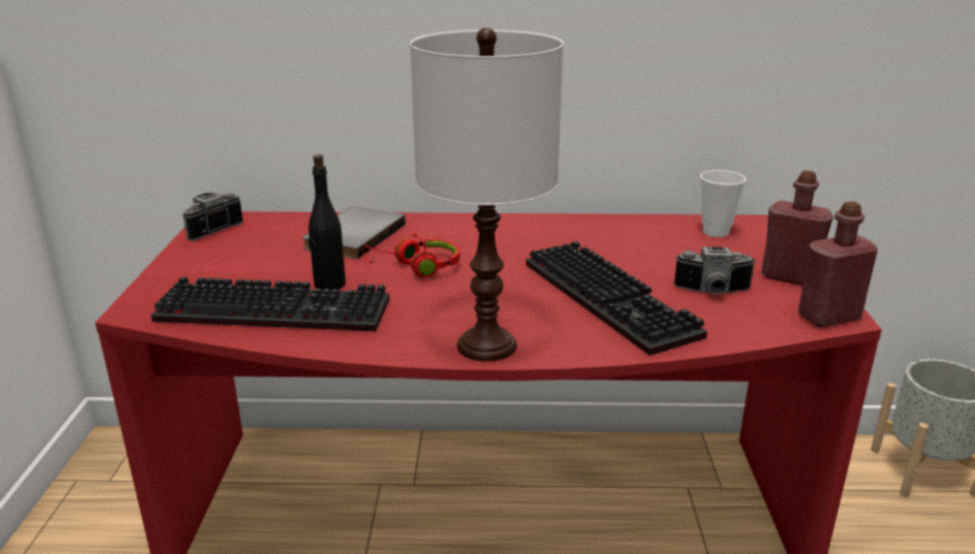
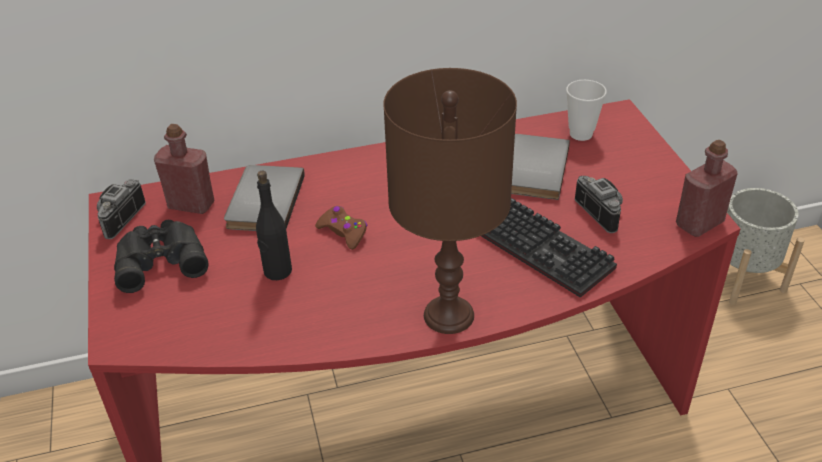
camera: 15 degrees left, 15 degrees up
(224, 260) = (160, 259): none -> black binoculars
(279, 309) = (249, 311): keyboard -> none
(416, 267) = (343, 232): red headphones -> brown game controller
(485, 346) = (448, 316): white table lamp -> brown table lamp
(646, 250) = (531, 169): none -> grey book
(713, 292) = (603, 212): camera -> camera turned 105 degrees counterclockwise
(789, 277) = (656, 181): red bottle -> red bottle (191, 204)

